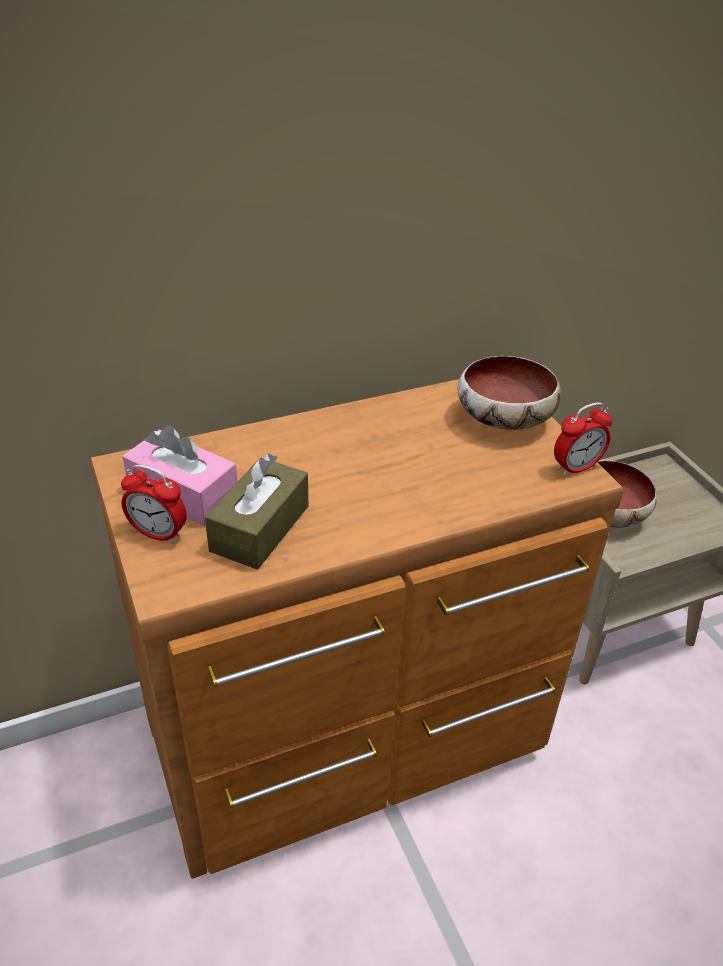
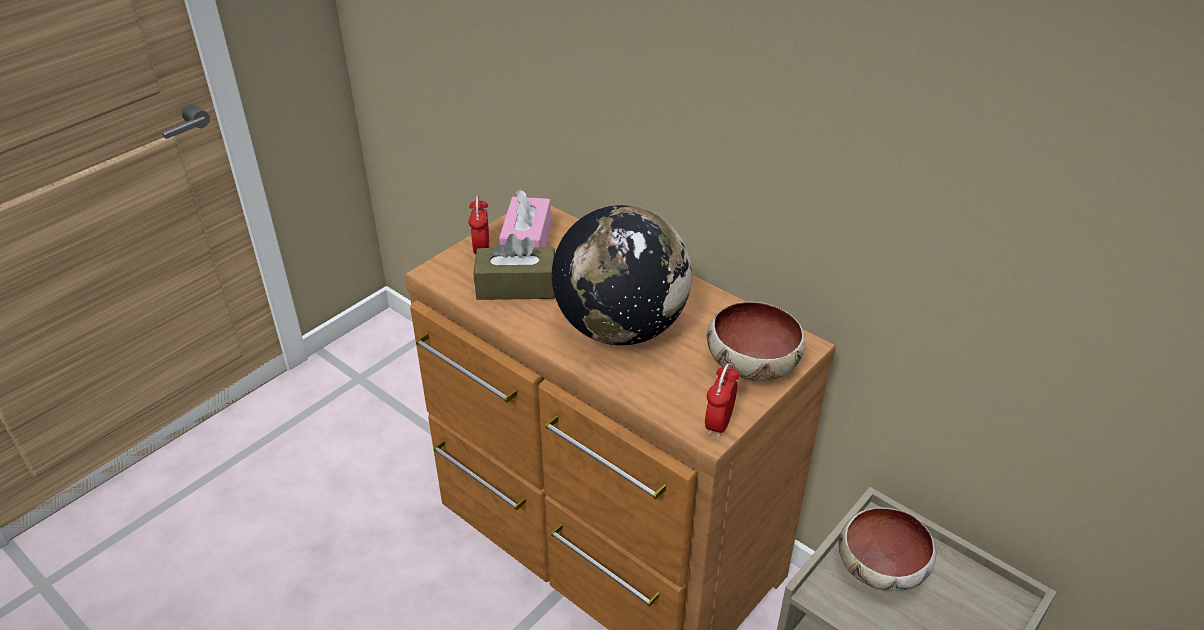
camera: 65 degrees right, 0 degrees up
(396, 477) = (621, 328): none -> globe
(576, 468) = (719, 424): alarm clock -> alarm clock turned 75 degrees clockwise

